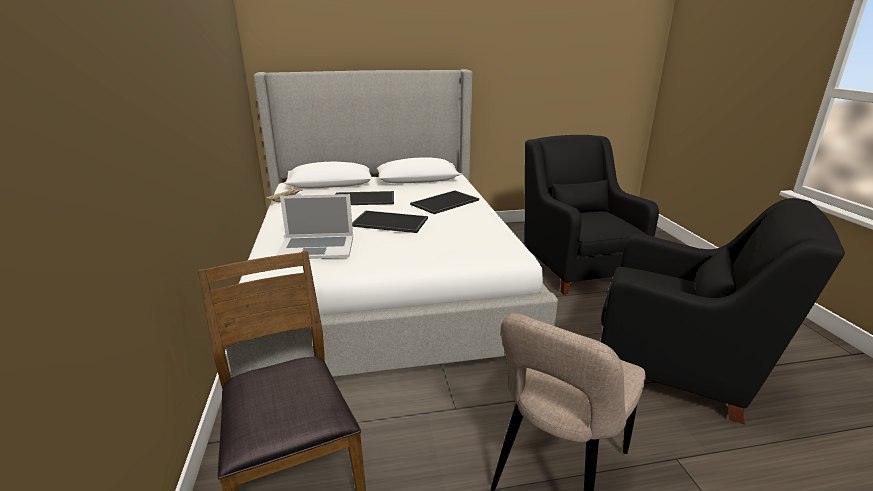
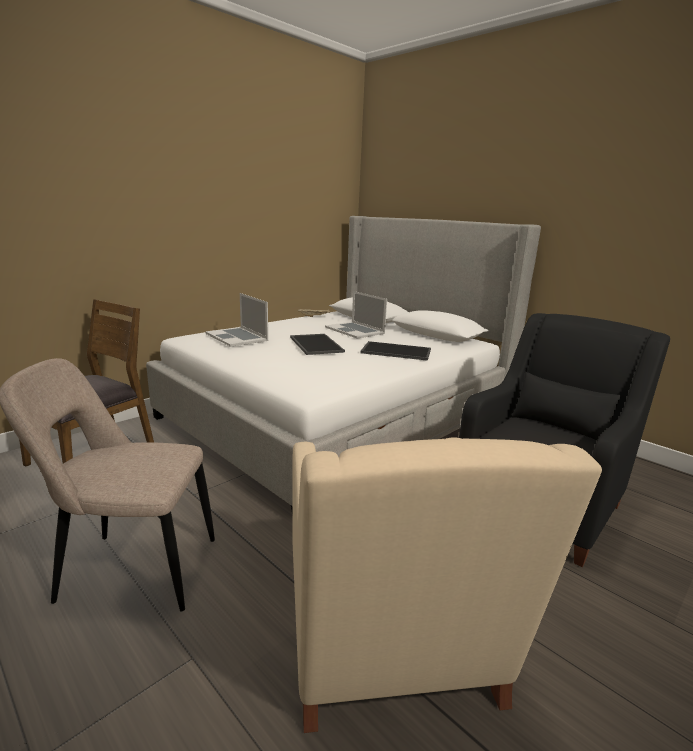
camera: 55 degrees right, 5 degrees down
(364, 198) = (355, 330): tray -> laptop
(678, 367) = (389, 638): black armchair -> beige armchair

